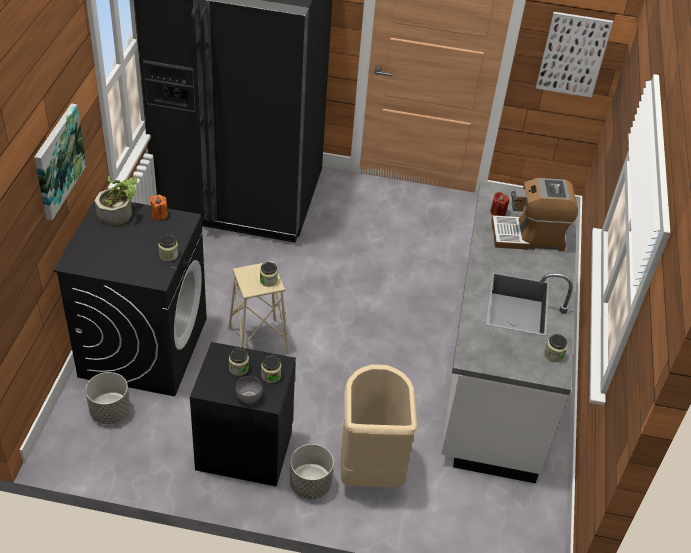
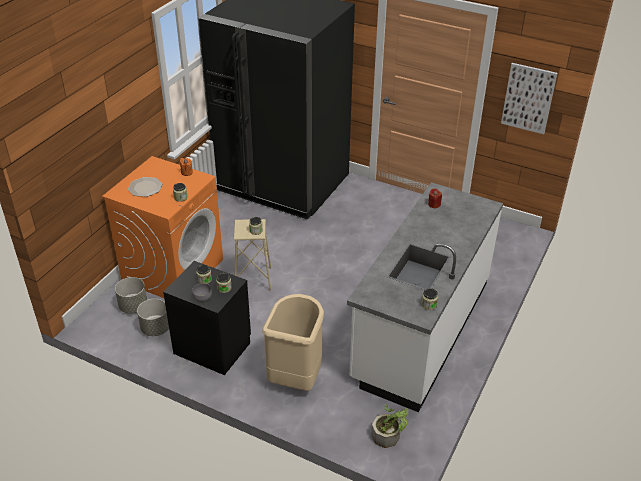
camera: 20 degrees right, 5 degrees down
(58, 160) = (114, 121): picture -> none
(110, 247) = (145, 187): none -> plate
(119, 213) = (161, 168): potted plant -> potted plant (389, 435)
(143, 346) = (173, 270): black washing machine -> orange washing machine
(310, 485) = (249, 379): grey planter -> grey planter (155, 329)
(529, 236) = (450, 223): coffee machine -> none

